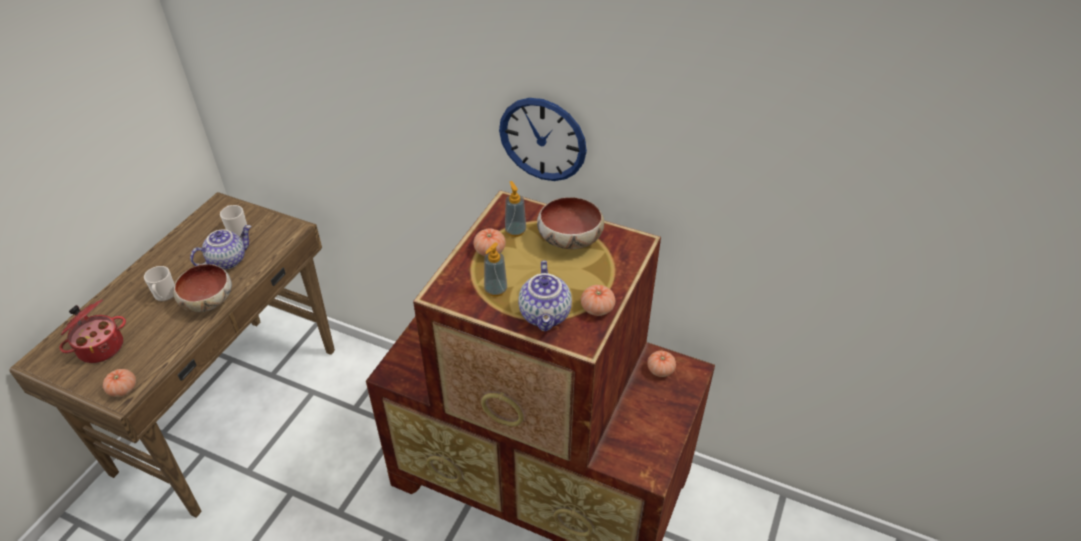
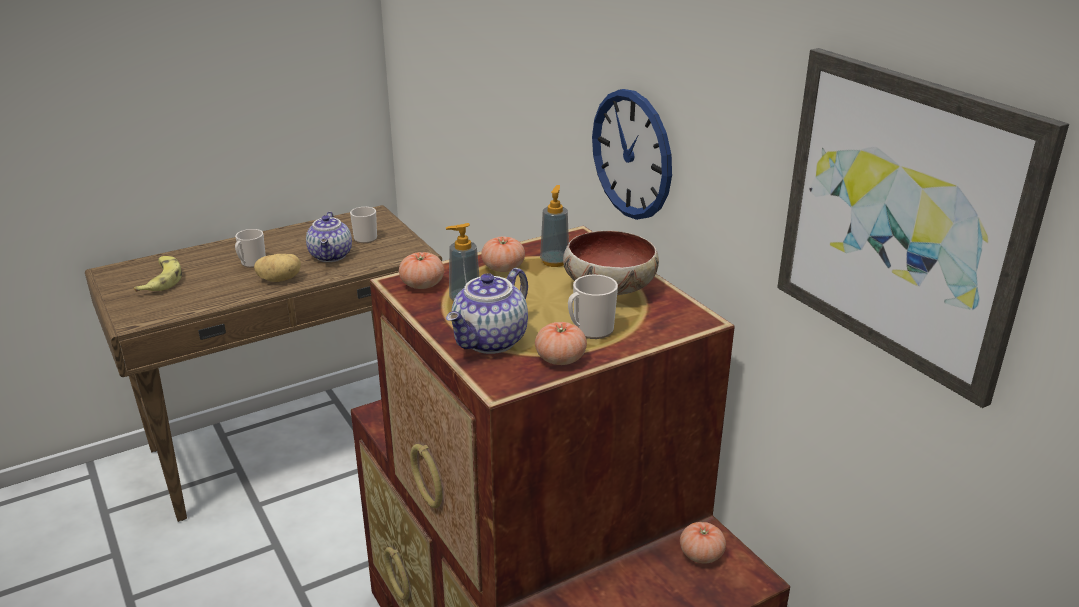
camera: 35 degrees right, 15 degrees down
(100, 346) = (161, 280): cooking pot -> banana
(123, 389) = (139, 317): tomato -> tomato (422, 284)
(207, 300) = (280, 279): bowl -> potato
(227, 260) = (332, 256): teapot -> teapot turned 90 degrees clockwise
(591, 278) = (590, 330): none -> mug
(790, 165) = (903, 218): none -> picture

